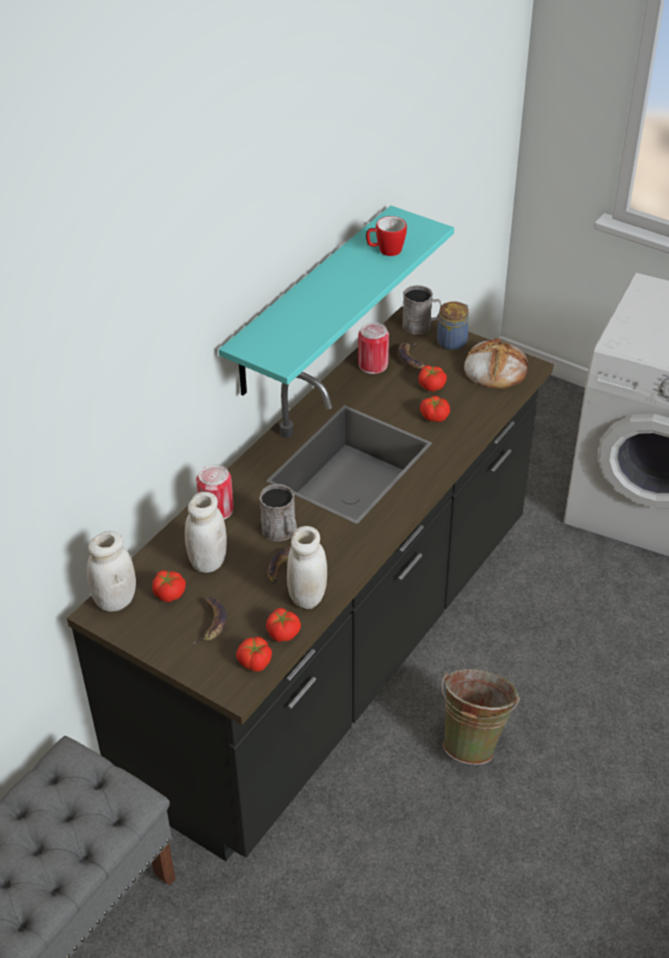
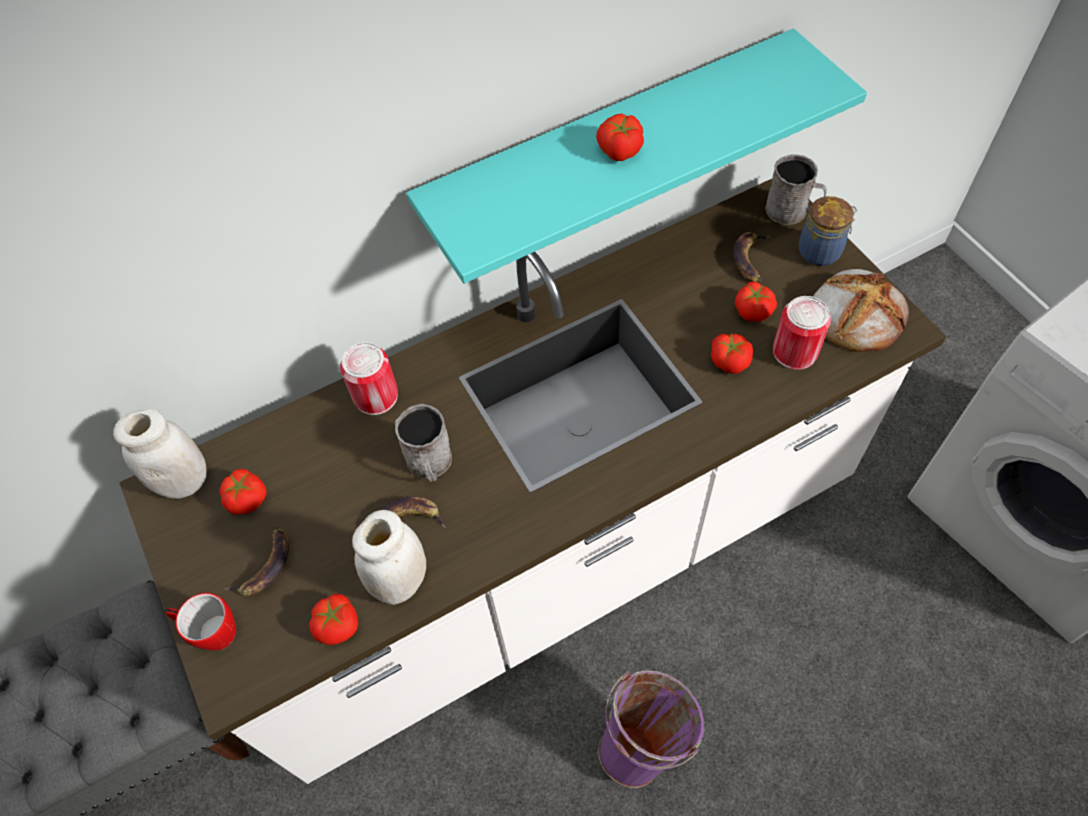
camera: 30 degrees right, 15 degrees up
(208, 561) = (318, 471): white jar -> none
(254, 662) = (276, 655): tomato -> tomato (619, 150)
(336, 652) = (555, 555): black counter -> white counter
(373, 364) = (694, 250): can -> can (794, 351)
(385, 251) = (738, 102): mug -> mug (211, 631)
(474, 740) = (646, 742): green bucket -> purple bucket

